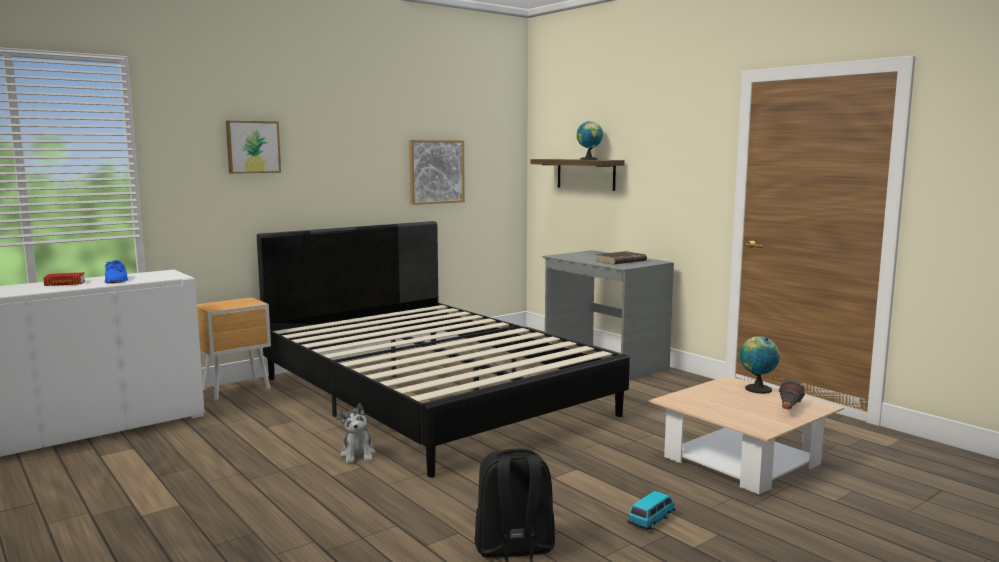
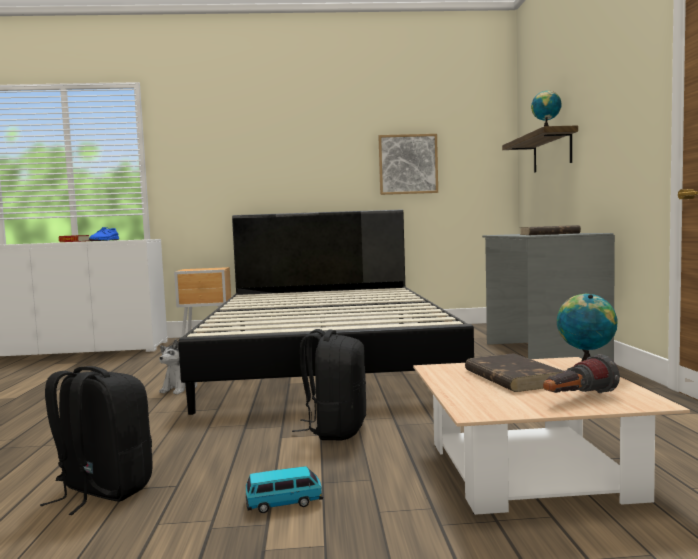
camera: 35 degrees right, 5 degrees down
(252, 147) = (233, 146): picture -> none
(580, 462) = (335, 430): none -> black backpack
(728, 400) = (511, 377): none -> brown book

